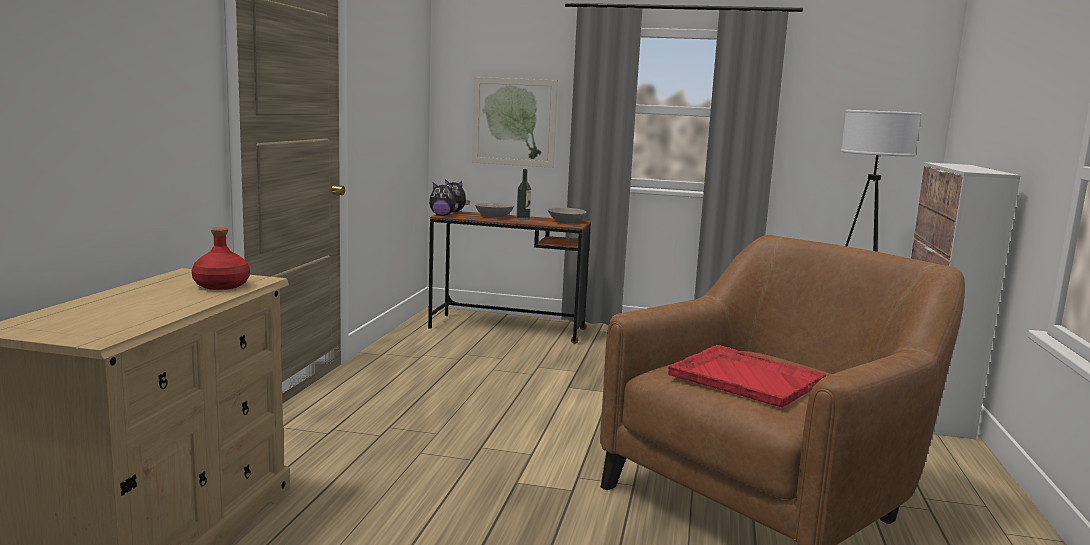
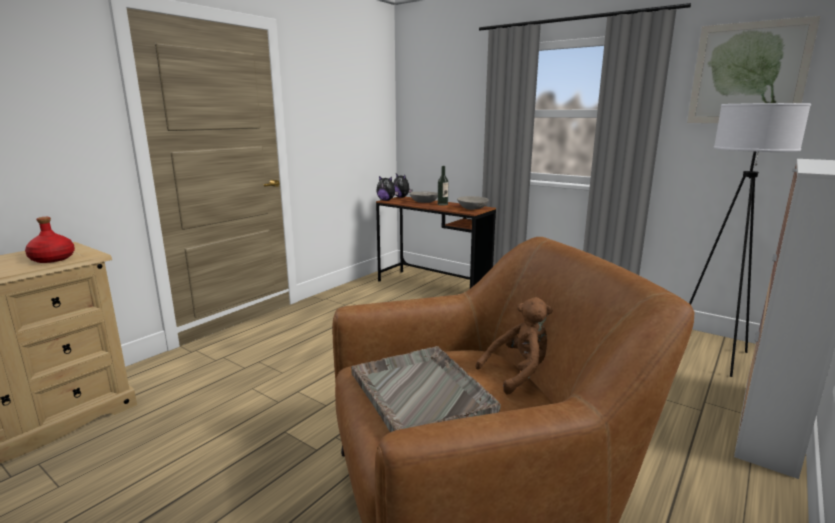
camera: 25 degrees right, 5 degrees up
(514, 122) = (449, 128): picture -> picture (748, 73)
(744, 378) = (420, 391): red tray -> grey tray
(800, 359) = (518, 373): none -> brown plush toy

